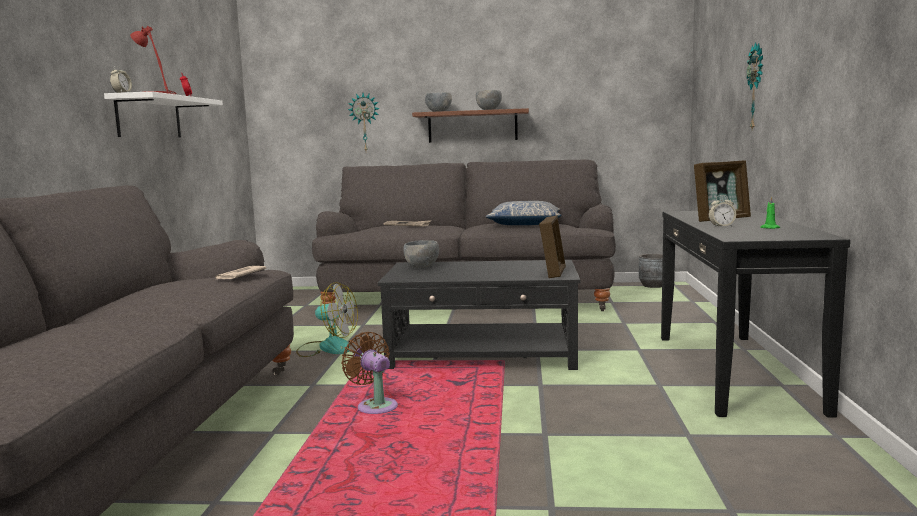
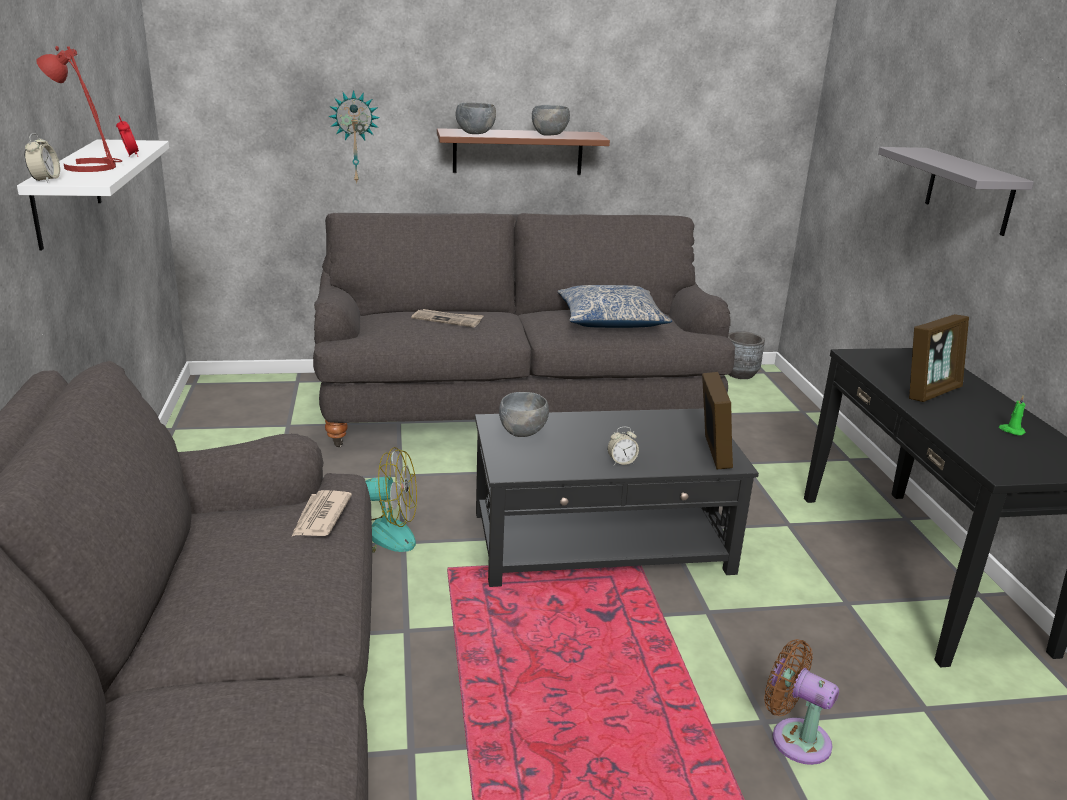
camera: 15 degrees left, 15 degrees up
(375, 406) = (520, 676): brown fan -> brown fan (795, 738)
(721, 226) = (951, 422): alarm clock -> alarm clock (621, 462)
(757, 87) = (969, 191): wall clock -> grey shelf

